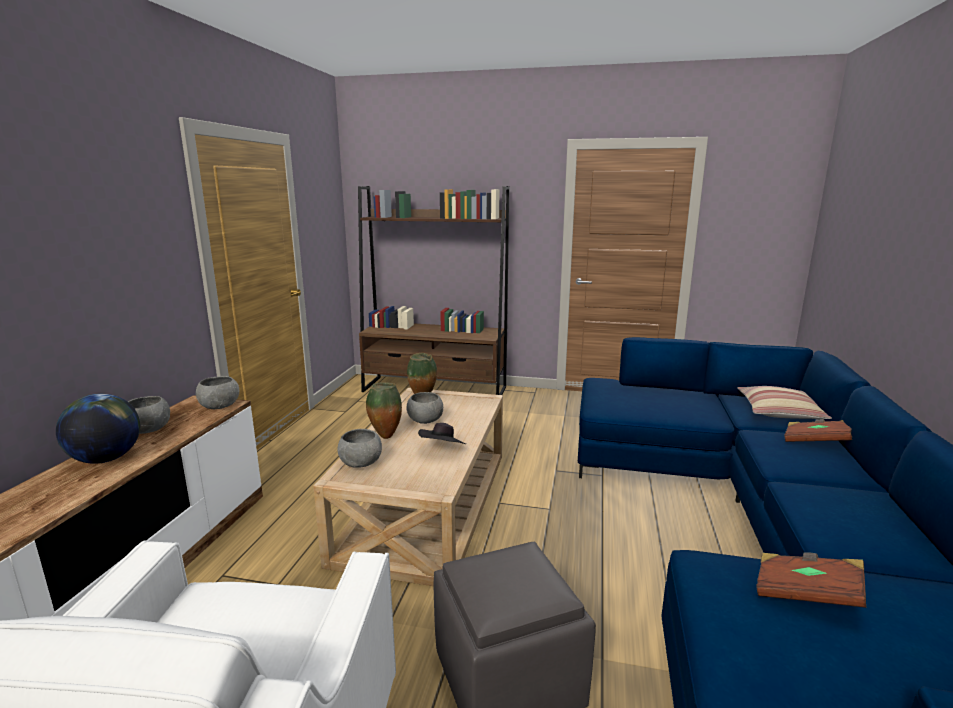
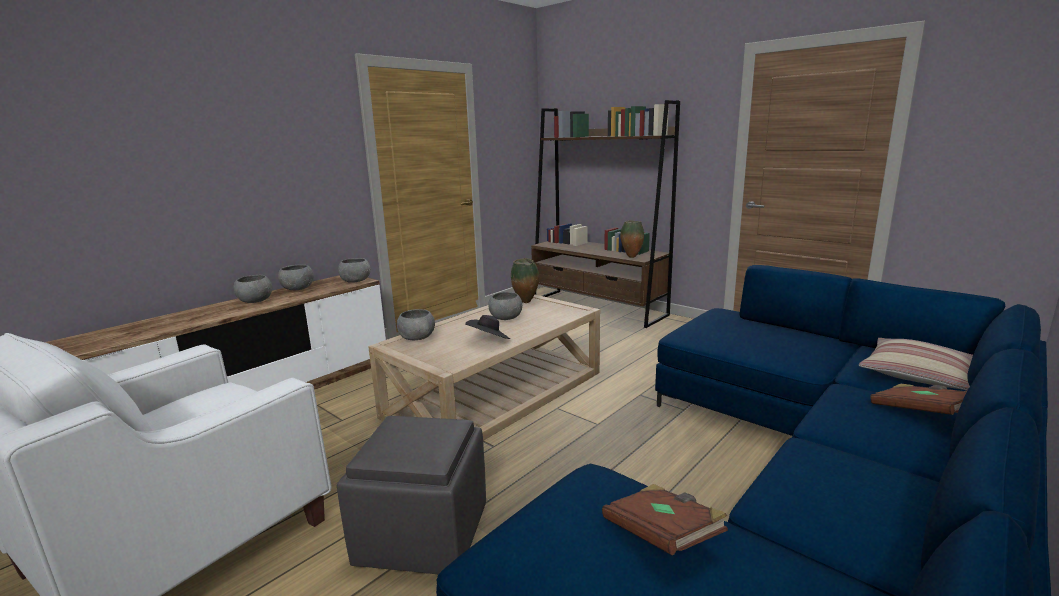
camera: 30 degrees right, 0 degrees up
(106, 459) = (255, 301): globe -> grey bowl
(385, 436) = (459, 324): vase -> vase (631, 257)

